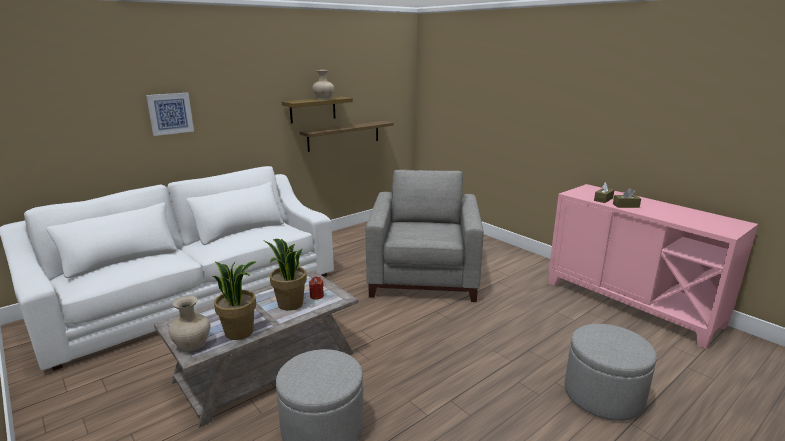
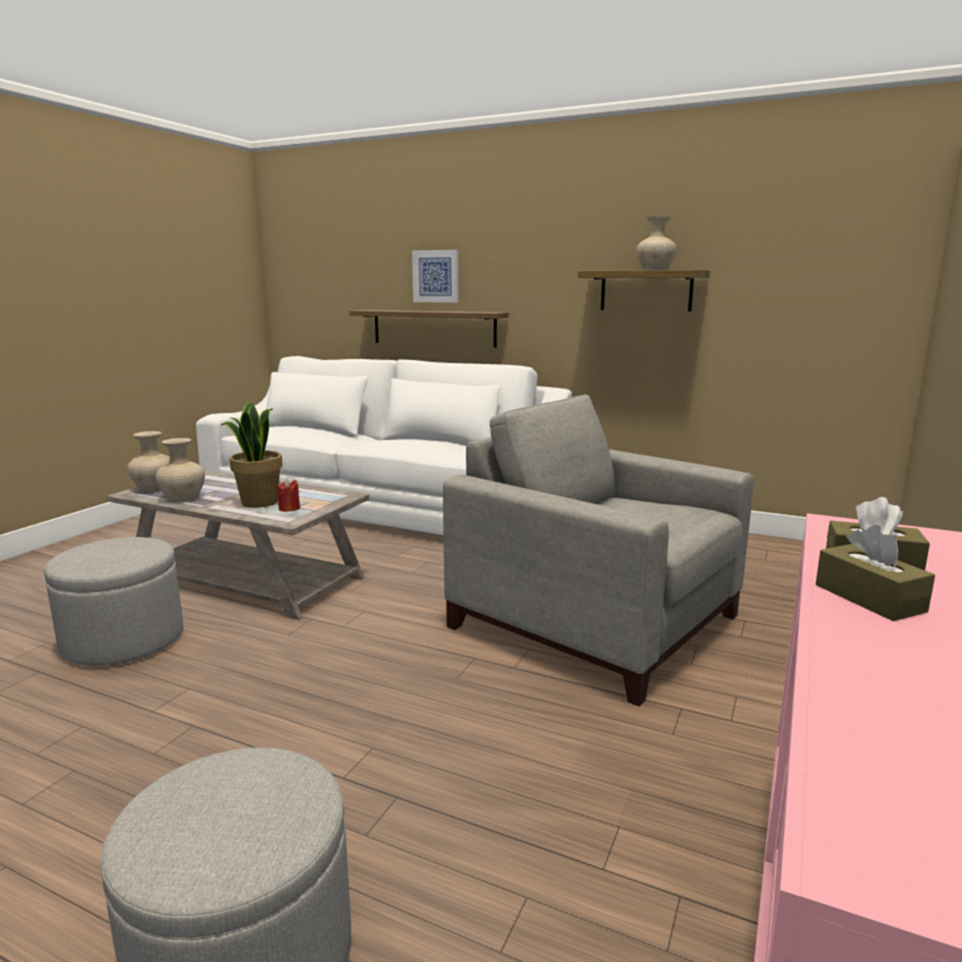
camera: 65 degrees right, 5 degrees down
(239, 332) = (183, 497): potted plant -> beige vase
(344, 136) = (708, 348): shelf -> shelf (433, 328)
(424, 276) = (598, 622): grey armchair -> grey armchair turned 120 degrees counterclockwise

